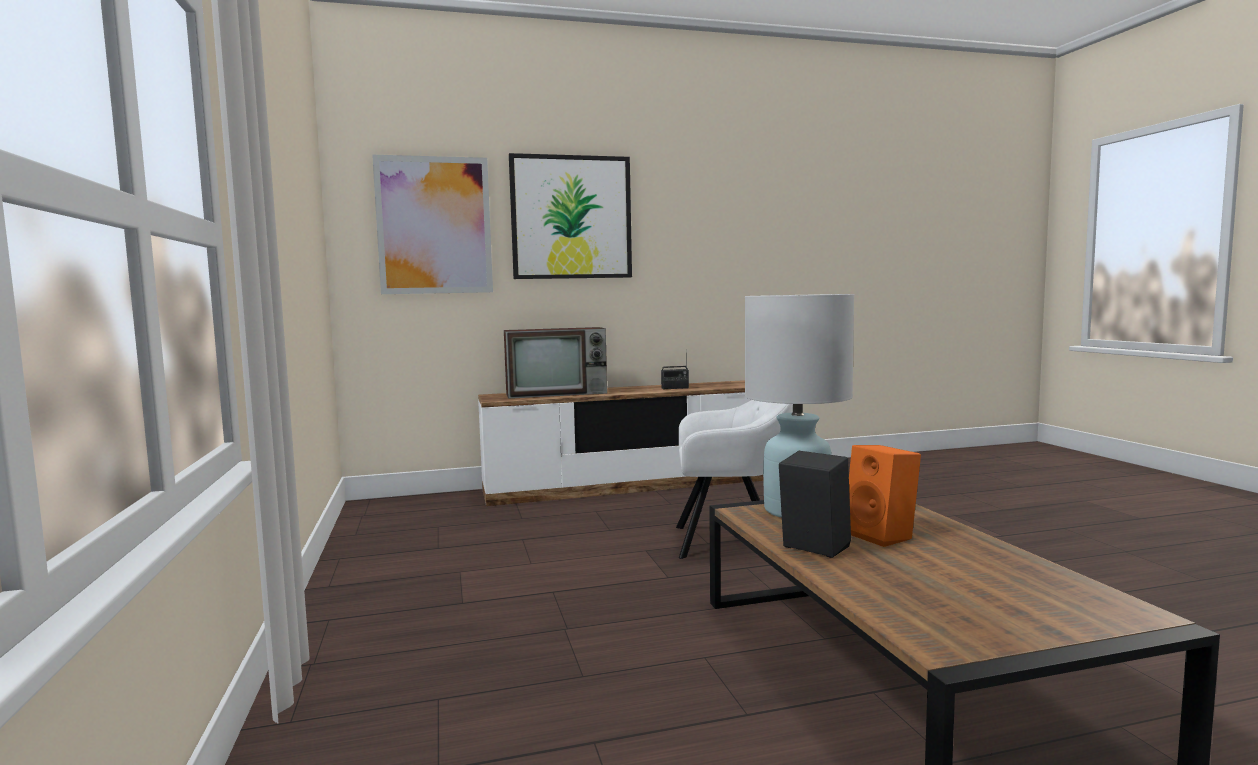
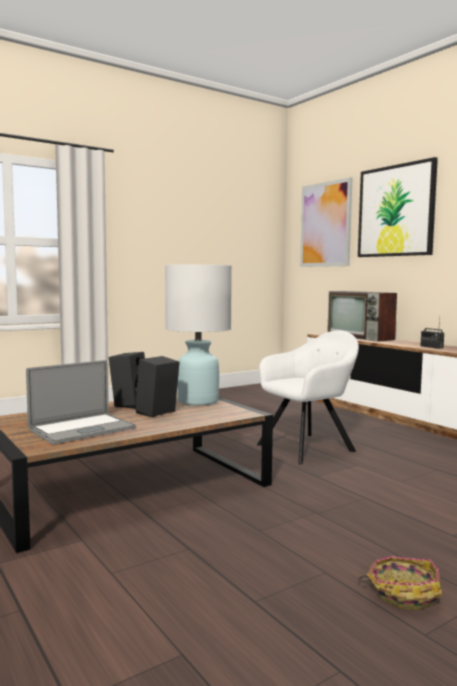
camera: 70 degrees right, 0 degrees up
(732, 541) = (309, 447): white armchair -> white armchair turned 105 degrees counterclockwise
(883, 536) = (157, 413): orange speaker -> black speaker
(1002, 583) = (82, 429): none -> laptop
(1135, 573) = (402, 593): none -> basket

